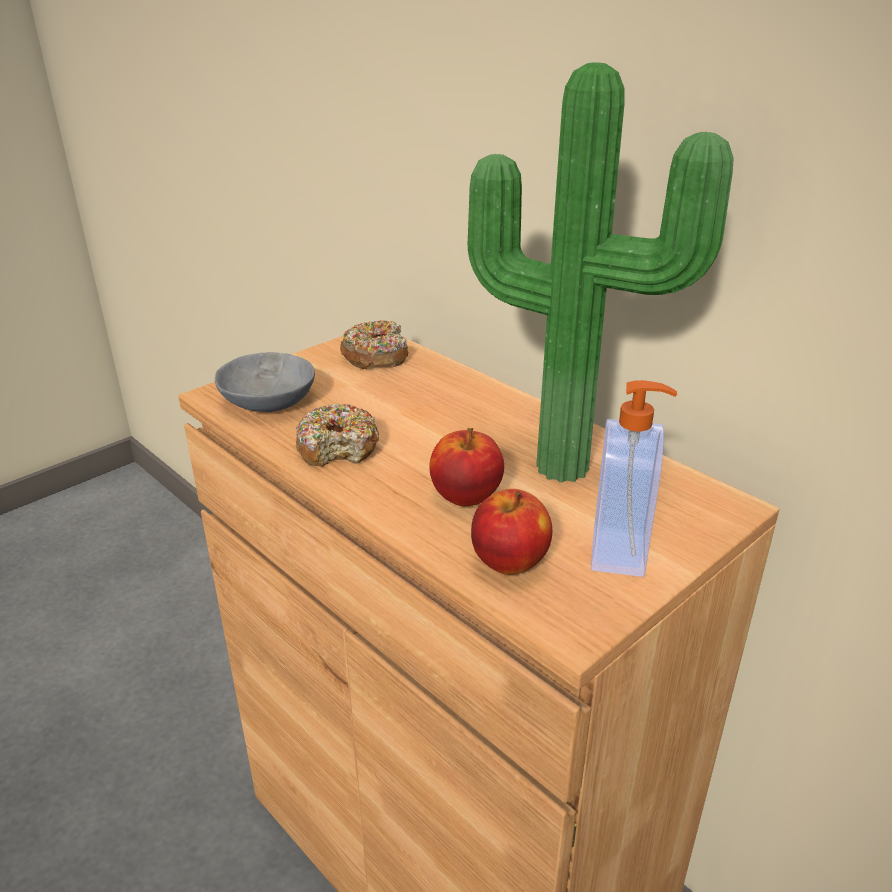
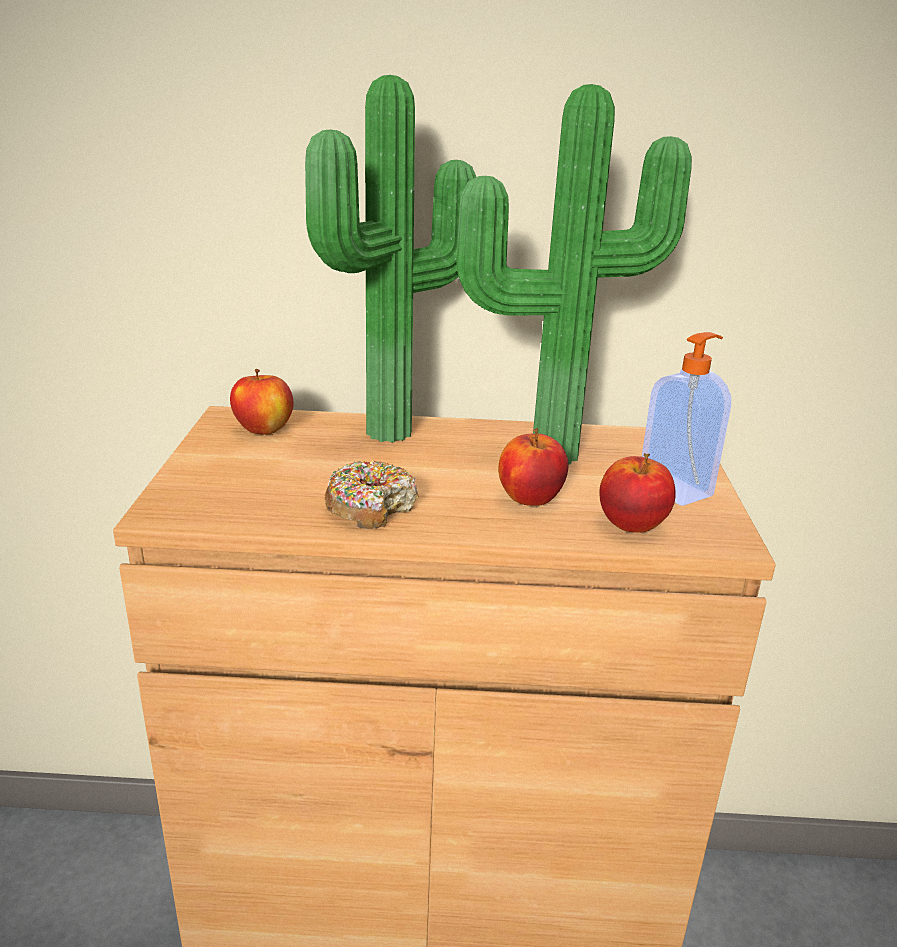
camera: 45 degrees left, 5 degrees down
(266, 402) = (230, 499): grey bowl -> none
(375, 356) = (264, 429): donut -> apple
(461, 396) = (396, 435): none -> potted plant

